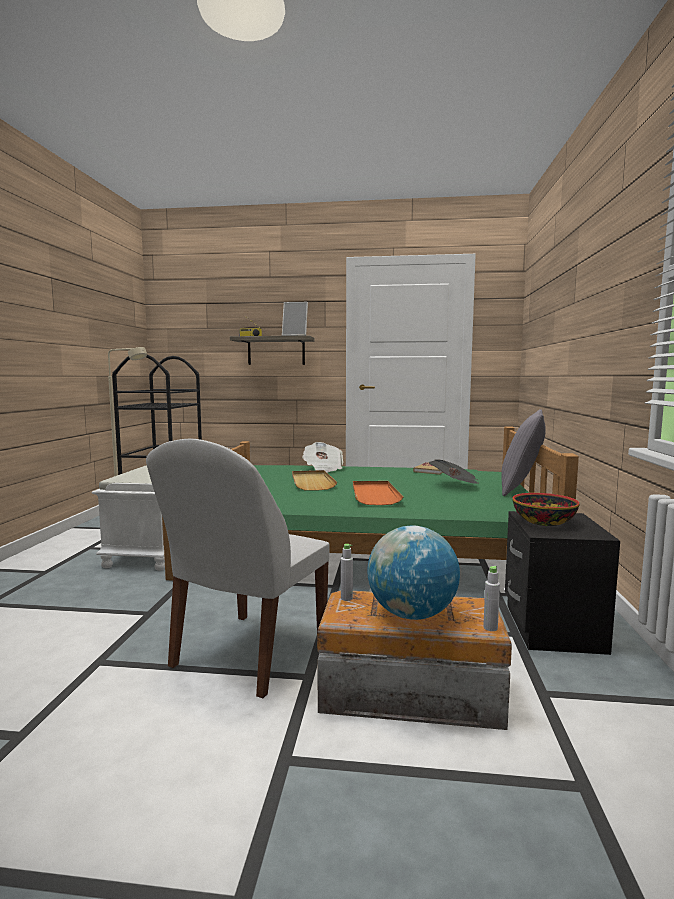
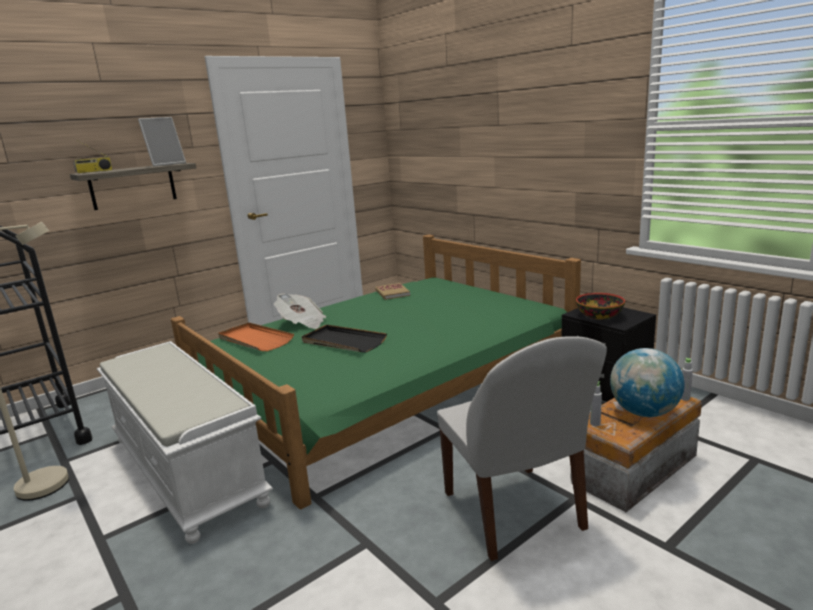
camera: 45 degrees left, 10 degrees up
(312, 482) = (343, 342): beige tray -> black tray
(374, 495) = (430, 334): orange tray -> orange tray (255, 340)
(455, 485) = (452, 303): newspaper -> none
(521, 488) = (489, 290): grey pillow -> none

